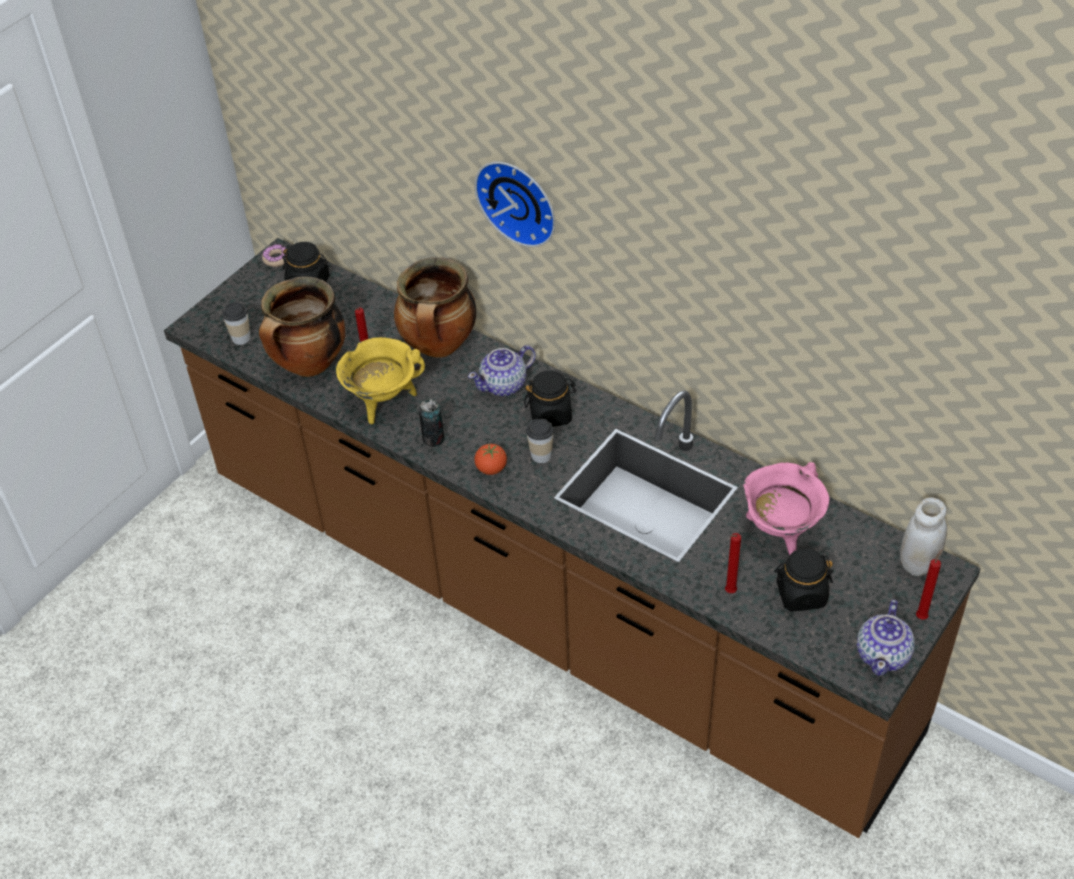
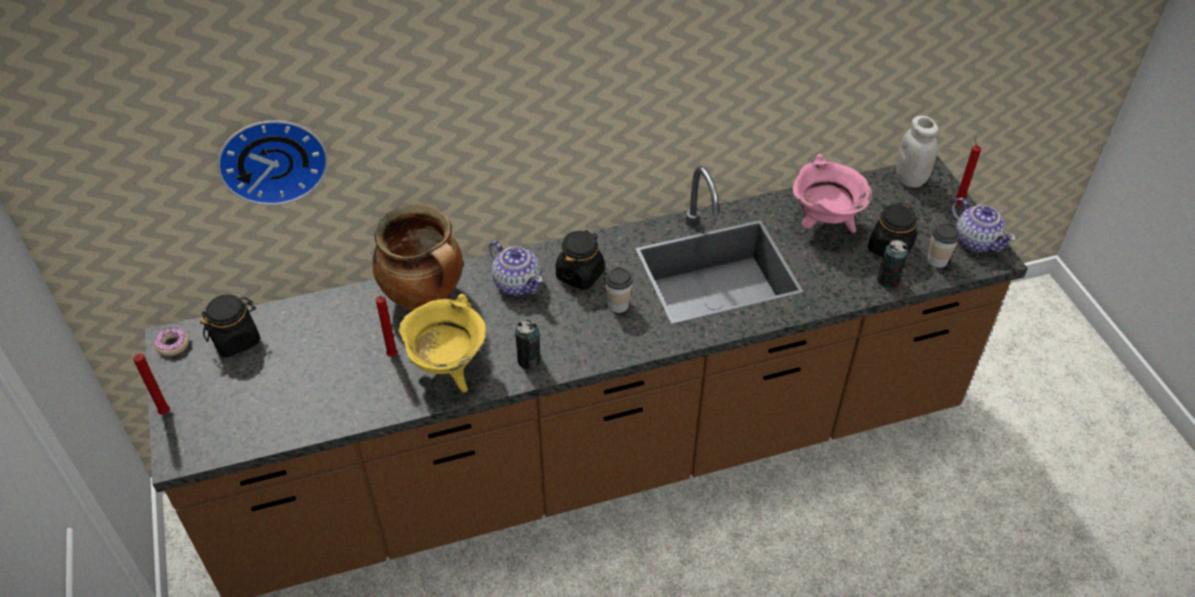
camera: 55 degrees left, 0 degrees up
(241, 338) = (243, 427): cup -> cup (937, 260)
(309, 365) = (341, 396): cooking pot -> none
(491, 469) = (601, 343): tomato -> none
(504, 385) = (517, 283): teapot -> teapot turned 45 degrees counterclockwise
(519, 200) = (475, 93): wall clock -> wall clock (272, 158)
(729, 592) = (856, 282): red candle -> red candle (164, 414)
(755, 613) = (888, 281): none -> can

